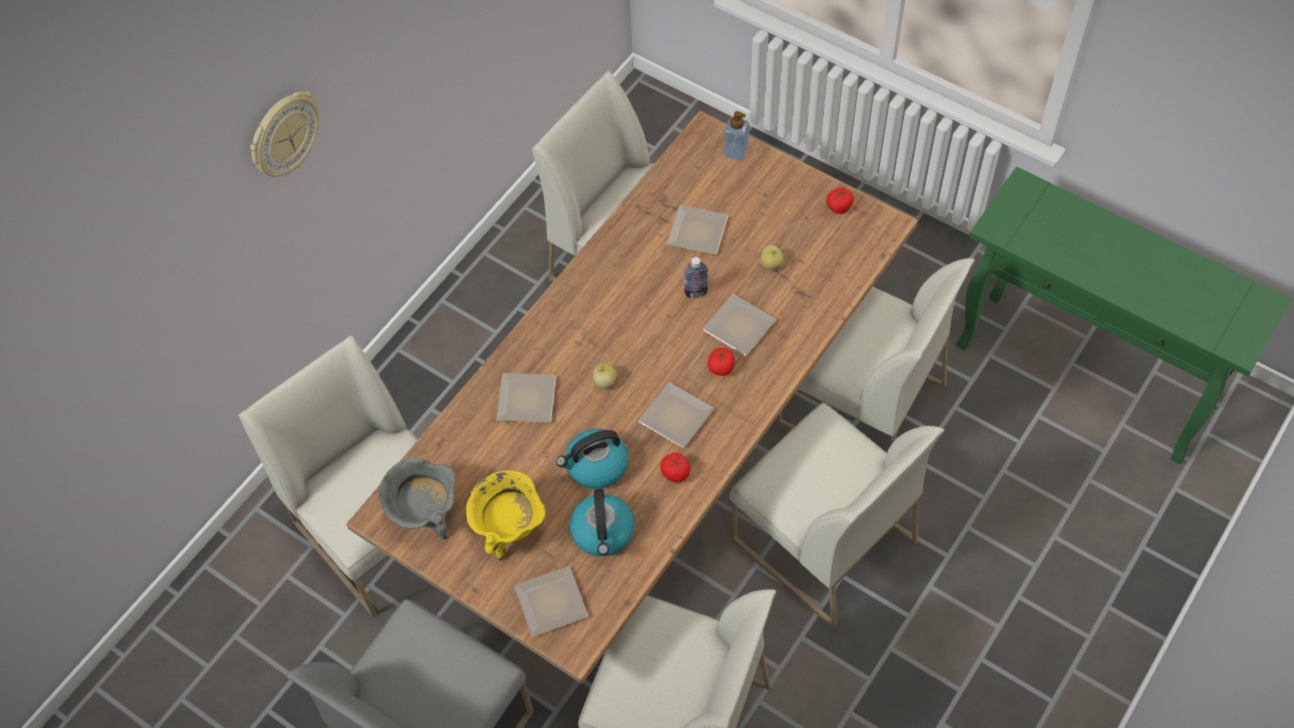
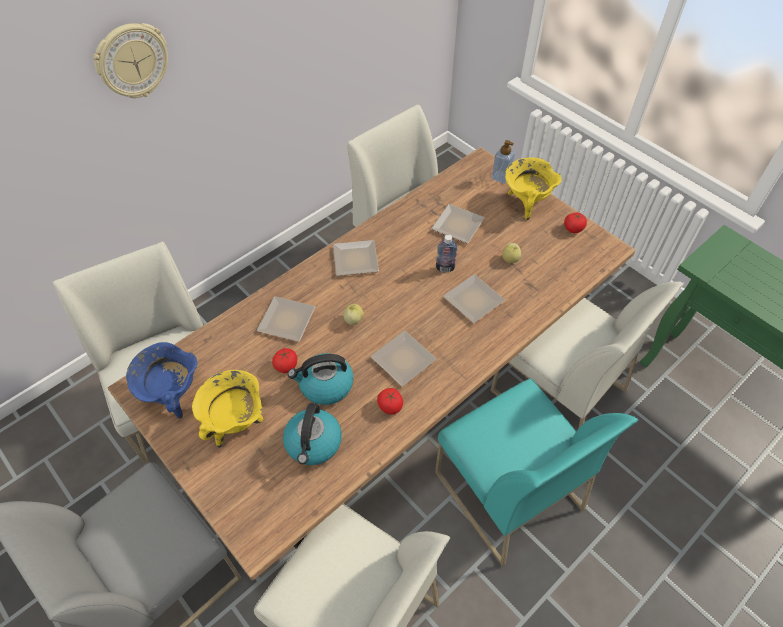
camera: 10 degrees right, 5 degrees down
(426, 515) = (173, 395): grey cooking pot -> blue cooking pot
(550, 605) = (246, 498): plate -> plate (354, 261)
(721, 367) = (451, 328): tomato -> tomato (286, 366)
(775, 183) = (526, 203): none -> yellow cooking pot
(821, 541) = (506, 490): white chair -> turquoise chair

